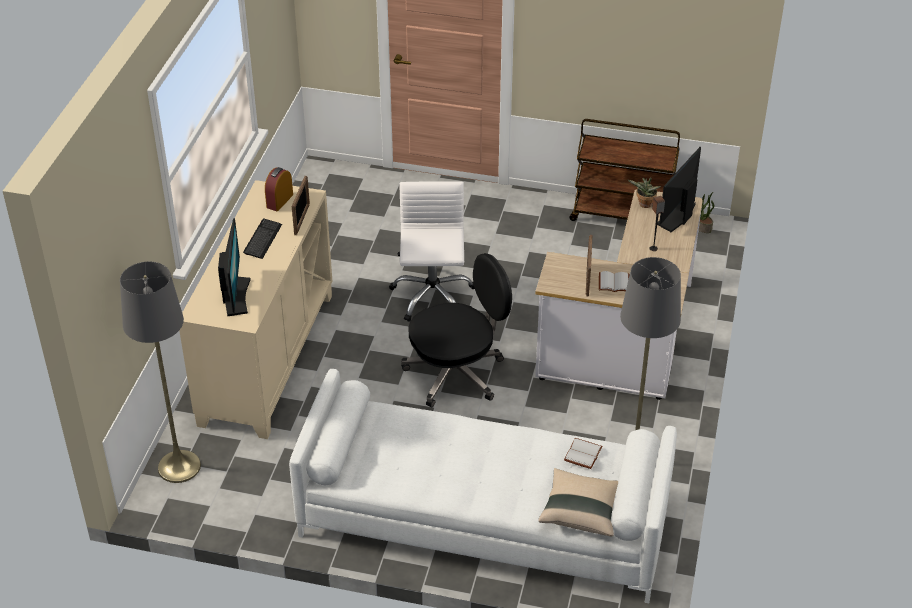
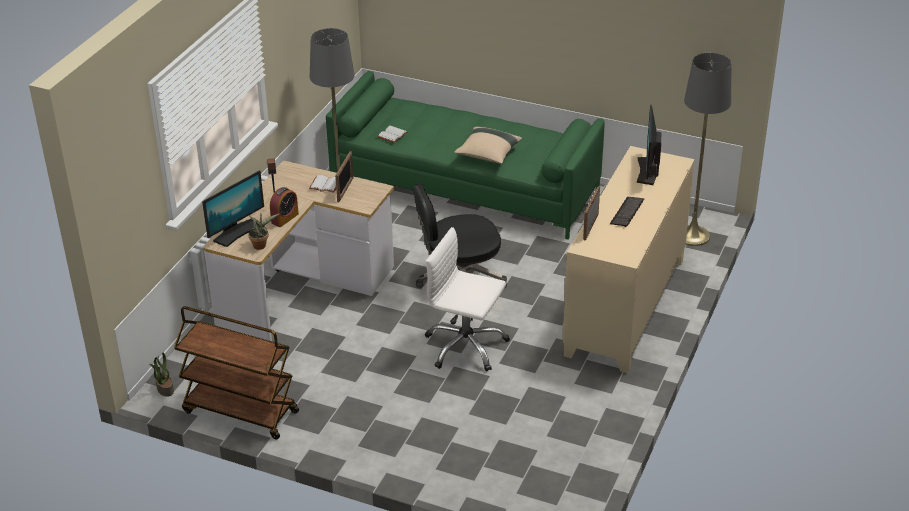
camera: 170 degrees left, 5 degrees down
(279, 201) = (611, 245): alarm clock -> alarm clock (285, 218)
(432, 296) = (465, 346): white office chair -> white office chair turned 105 degrees clockwise
(482, 519) = (465, 185): white sofa -> green sofa
(581, 511) = (407, 109): beige pillow -> beige pillow (488, 154)

